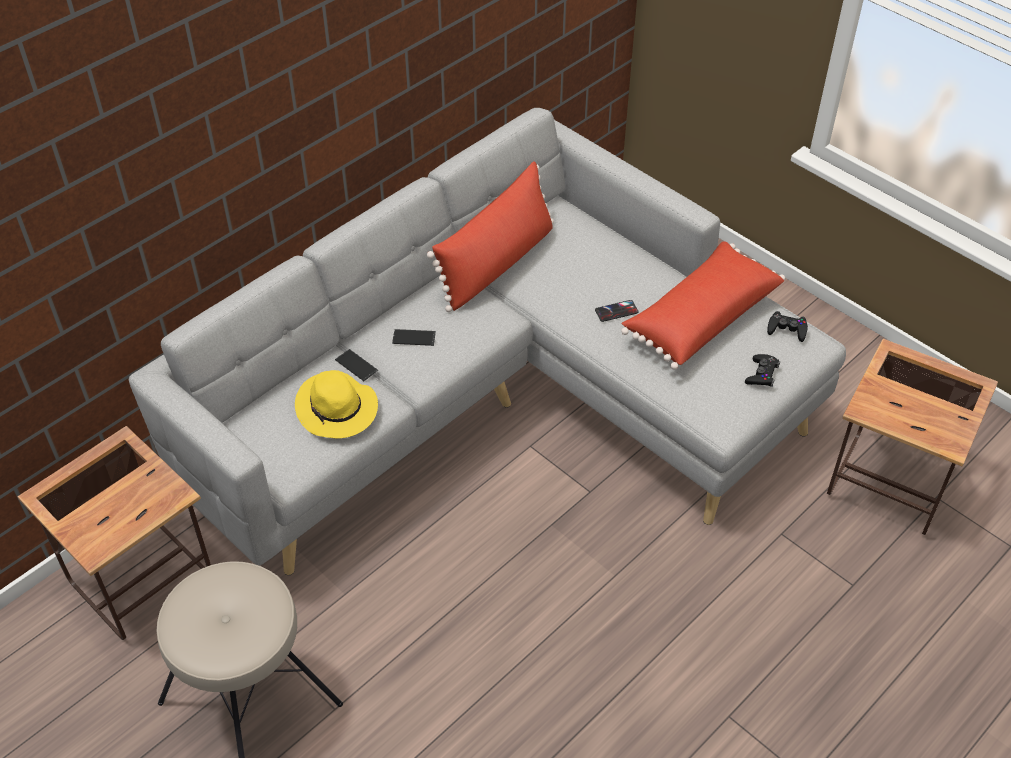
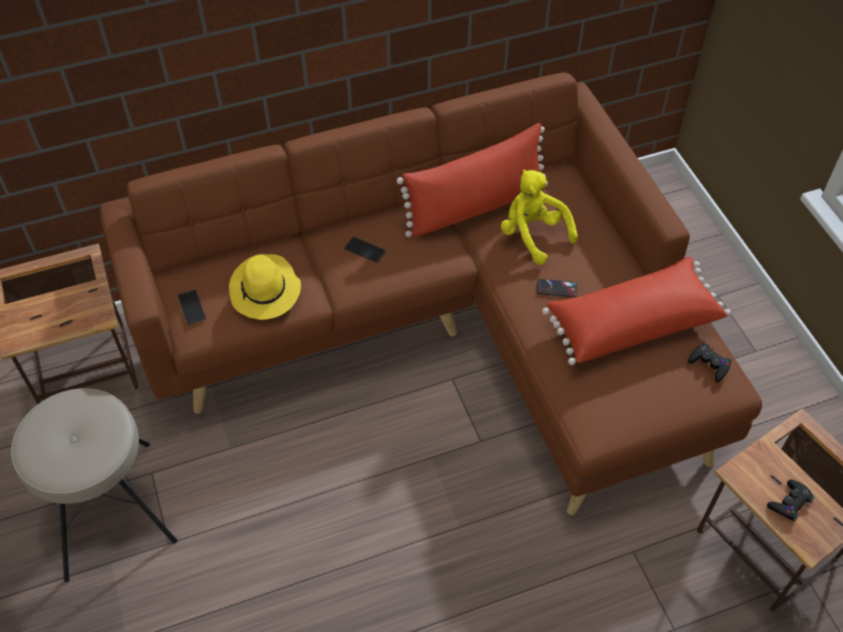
camera: 25 degrees right, 5 degrees up
(356, 365) = (304, 257): phone -> phone (191, 307)
(508, 407) = (453, 336): grey sofa -> brown sofa
(566, 271) = (533, 235): none -> yellow plush toy
(762, 374) = (658, 399): black game controller -> black game controller (789, 503)

